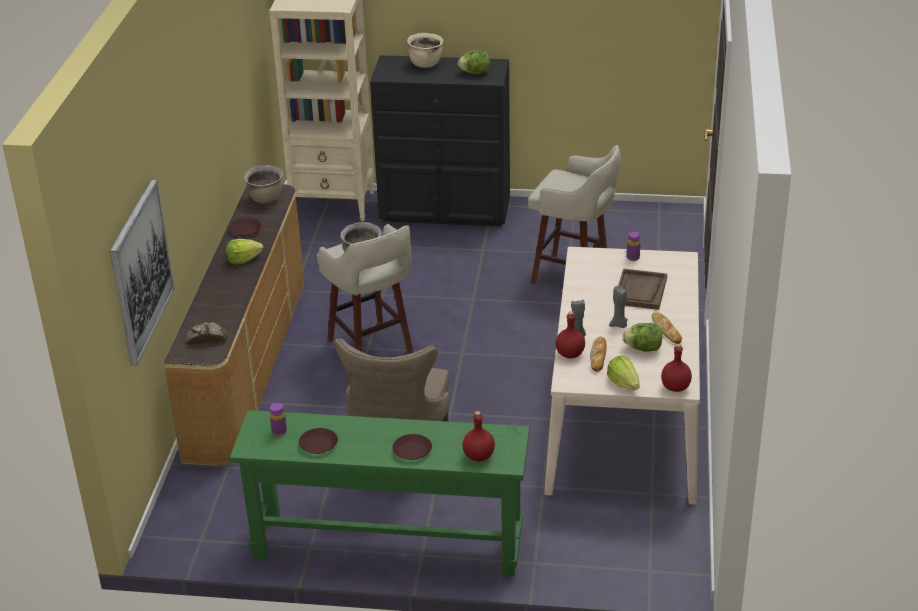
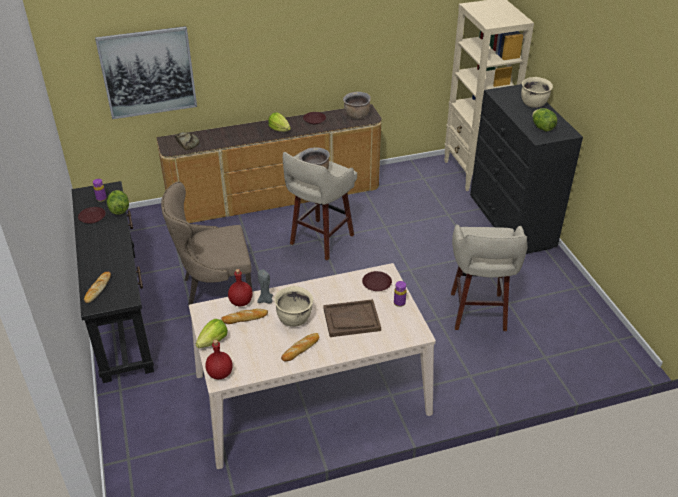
camera: 65 degrees right, 5 degrees up
(388, 543) = (120, 312): green console table -> black console table
(412, 451) = (96, 258): brown plate -> brown plate (377, 284)
(478, 456) = (98, 289): red bottle -> bread
(619, 325) = (294, 319): grey candle -> beige cooking pot
(643, 348) = (267, 341): lettuce -> lettuce (119, 210)

